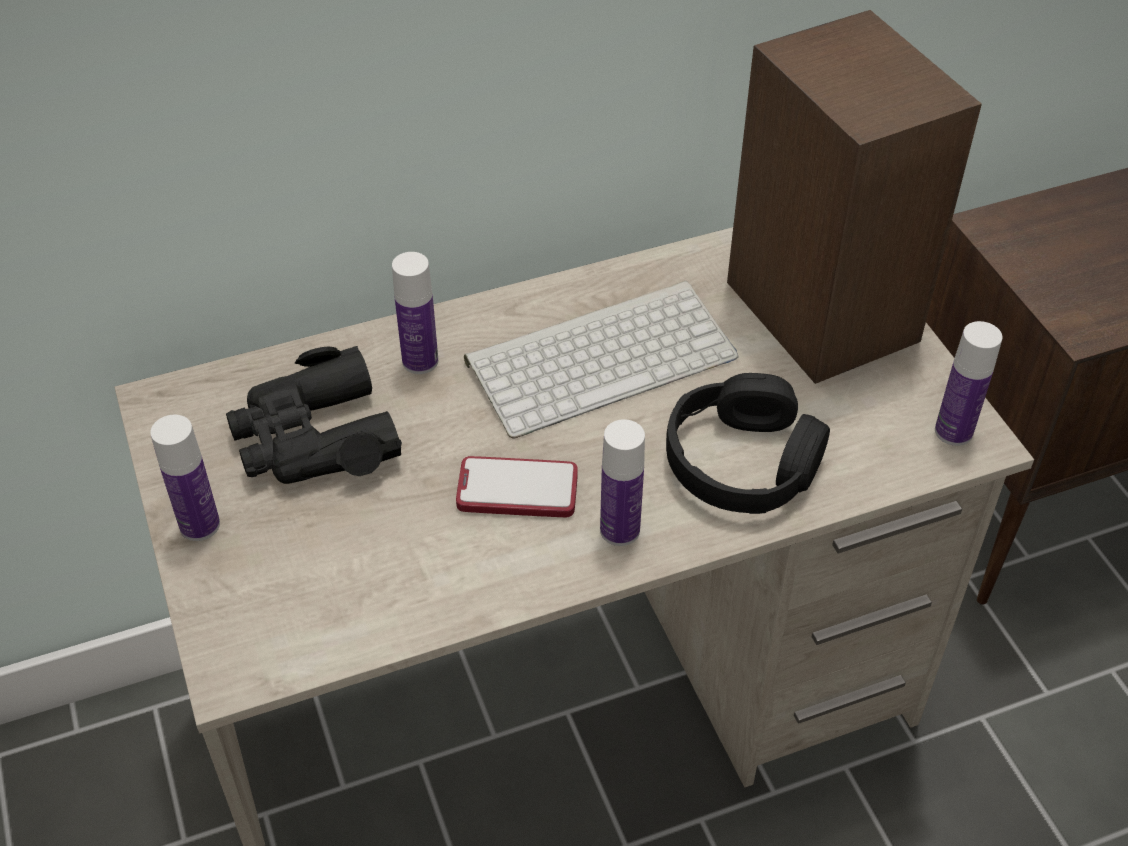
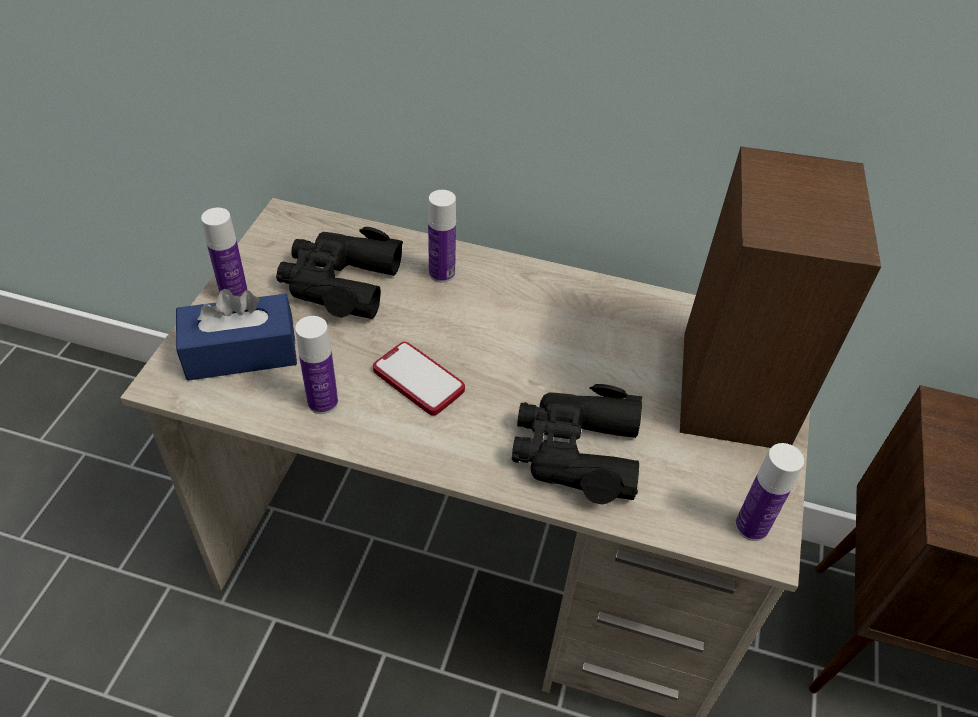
camera: 35 degrees right, 0 degrees up
(286, 584) = (241, 352): none -> blue tissue box
(602, 356) = (553, 332): keyboard -> none
(620, 530) = (453, 443): bottle -> bottle (323, 402)
(742, 462) = (576, 452): black headphones -> black binoculars

